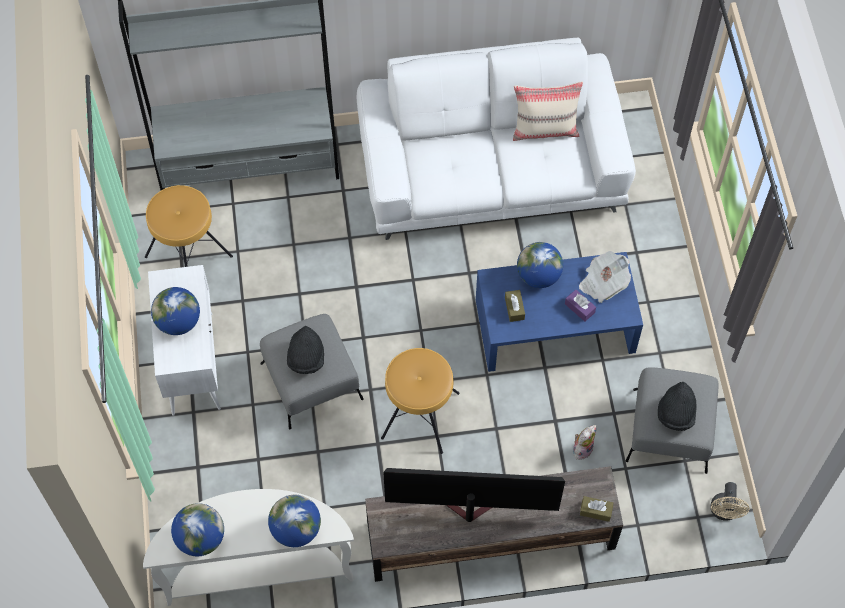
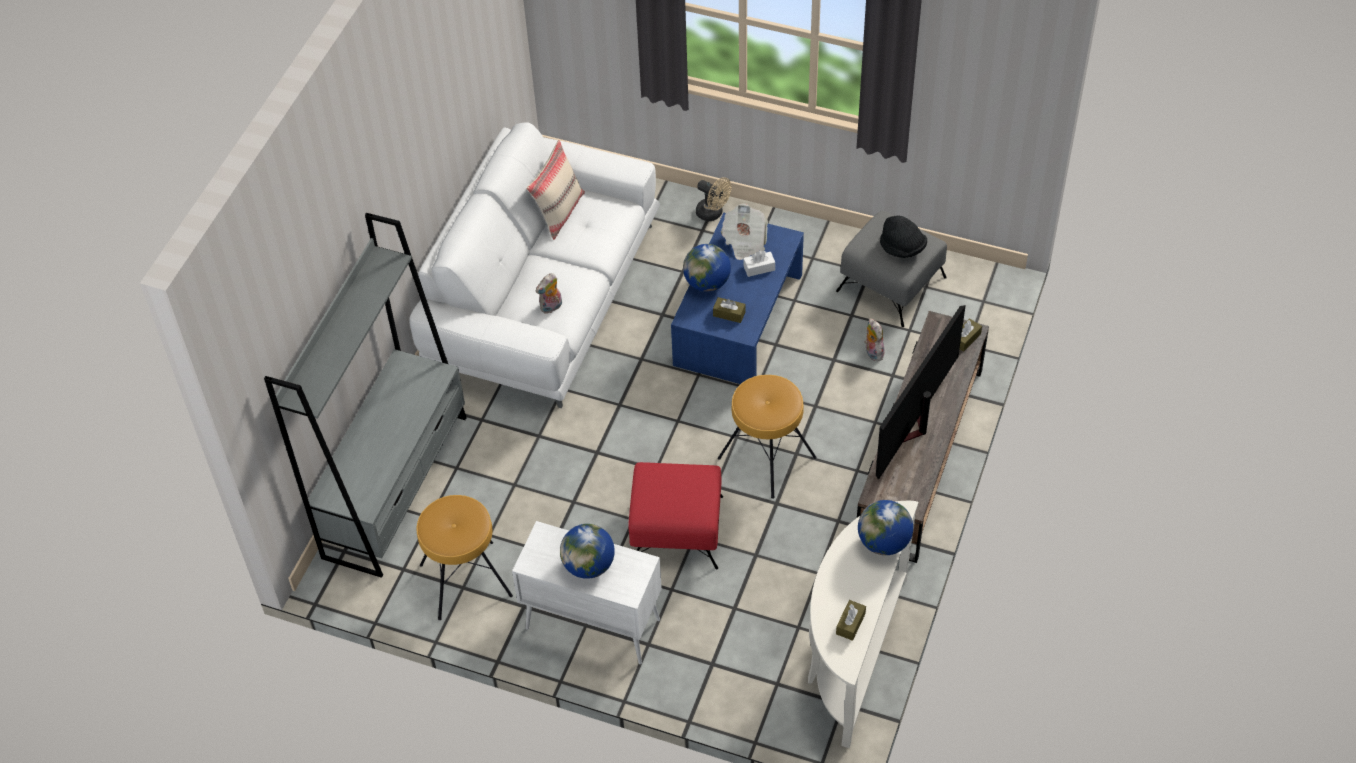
camera: 60 degrees left, 10 degrees down
(201, 538) = (850, 624): globe -> brown tissue box
(306, 358) = (678, 494): black hat -> none
(311, 380) = (676, 529): grey ottoman -> red ottoman
(440, 174) = (551, 307): none -> plush toy
(579, 308) = (759, 268): purple tissue box -> white tissue box
(724, 512) = (989, 282): beige fan -> beige fan (713, 213)

